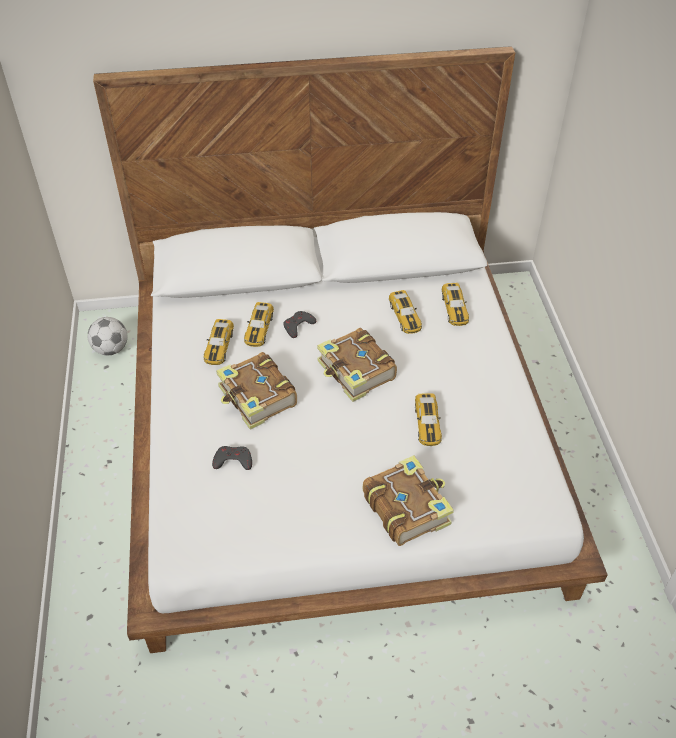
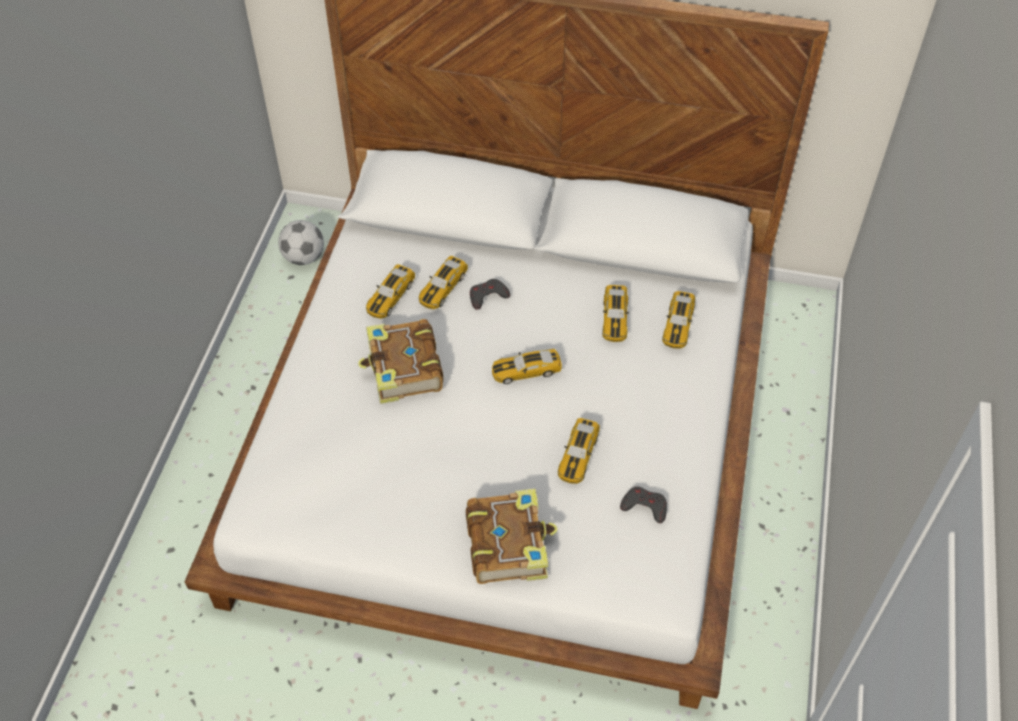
camera: 20 degrees right, 5 degrees up
(233, 460) = (347, 433): grey game controller -> grey game controller (644, 506)
(356, 372) = (526, 370): book -> toy car

